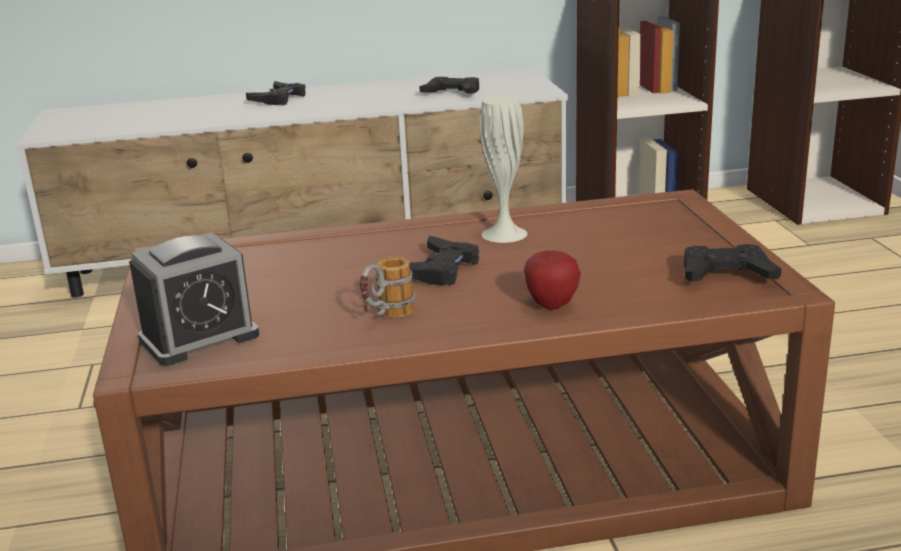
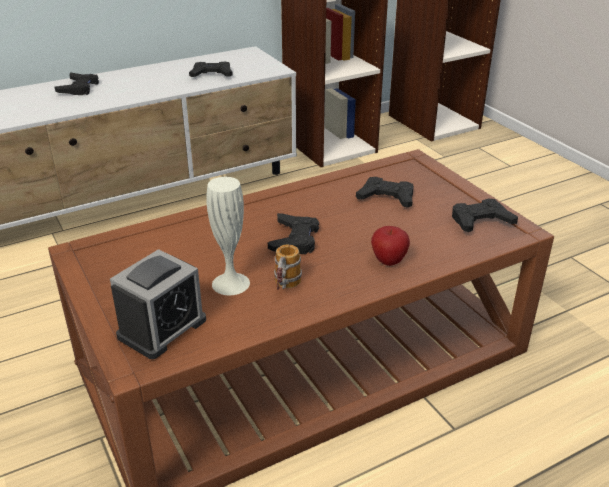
camera: 20 degrees left, 10 degrees up
(504, 234) = (319, 201): white vase -> white vase (230, 283)
(604, 237) = (386, 197): none -> black game controller

